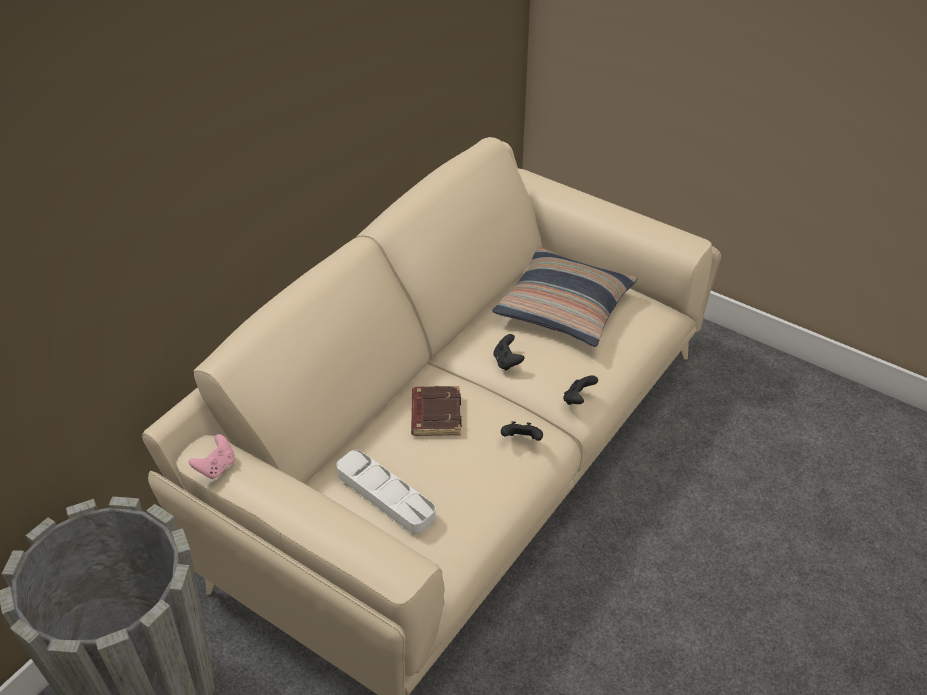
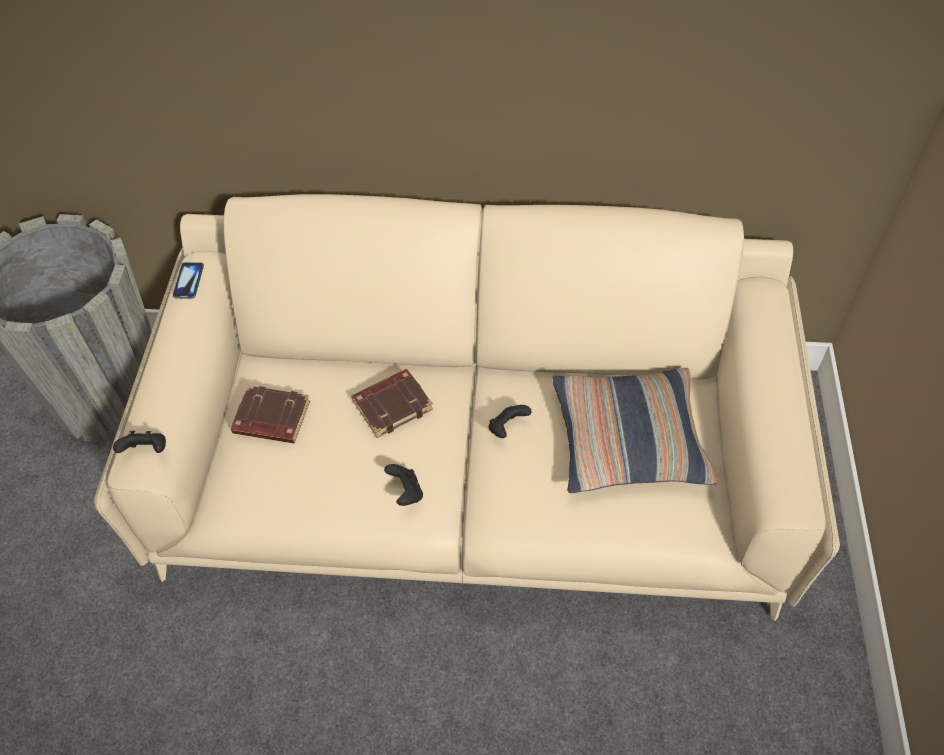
camera: 60 degrees right, 10 degrees up
(216, 467) = (188, 281): pink game controller -> phone
(385, 495) = (271, 419): white tray -> brown book
(578, 399) = (501, 516): black game controller -> black game controller (146, 451)

